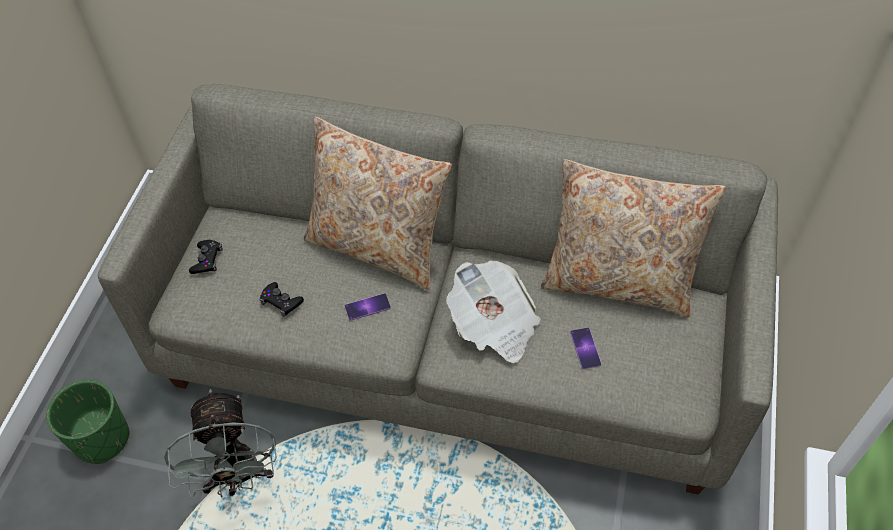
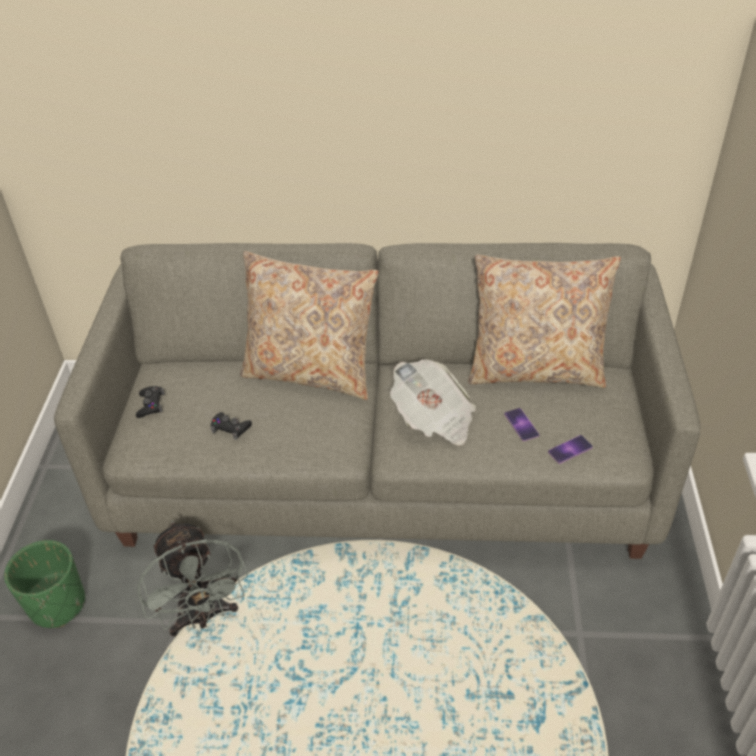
camera: 10 degrees left, 10 degrees down
(367, 307) = (313, 421): phone -> phone (570, 449)

